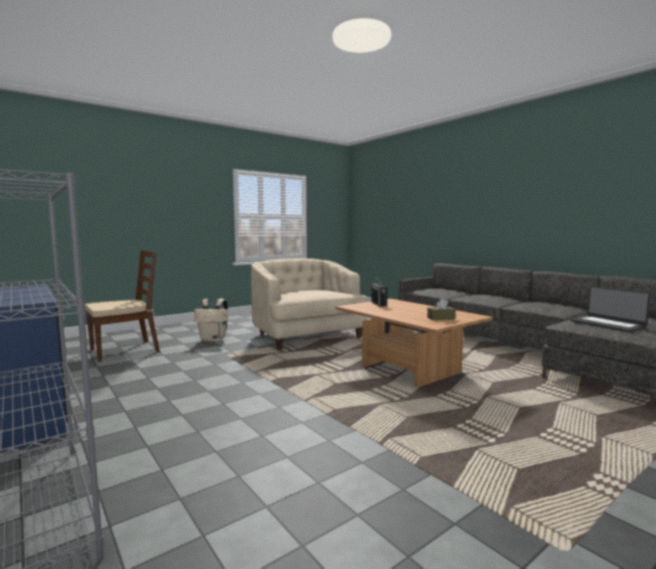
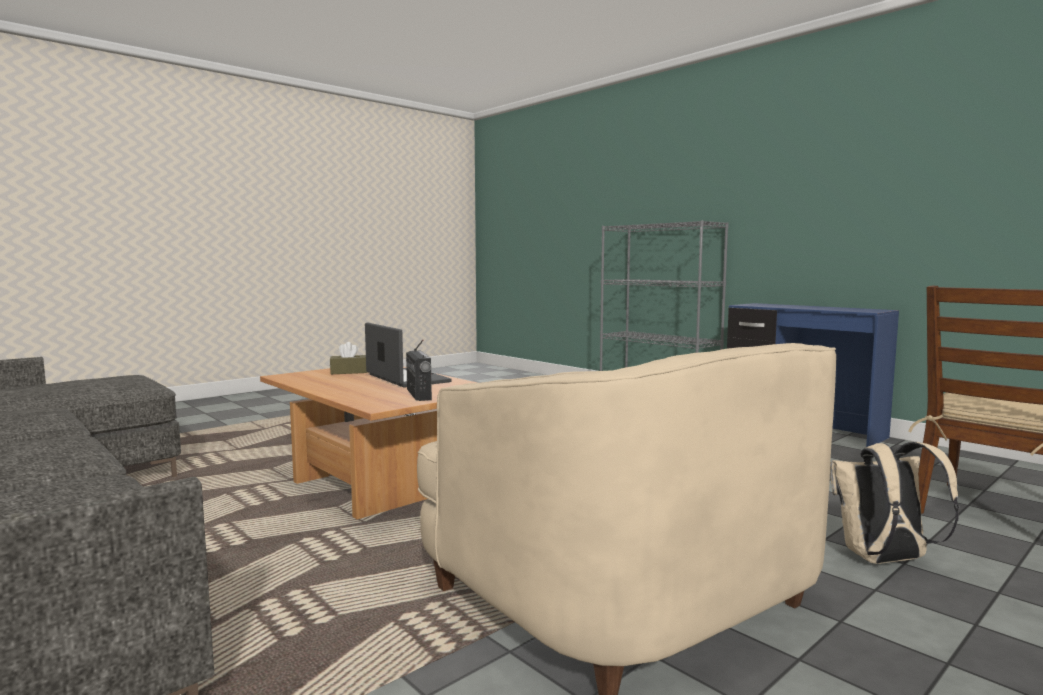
camera: 175 degrees right, 0 degrees up
(607, 324) = (84, 386): laptop -> laptop (406, 378)

